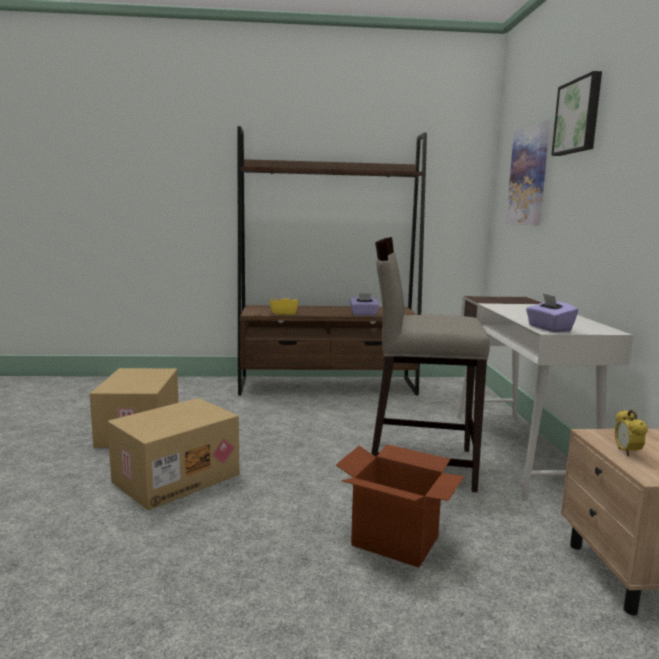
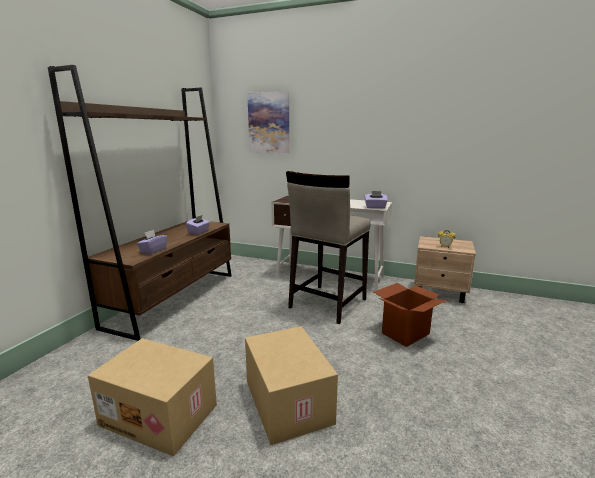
camera: 65 degrees left, 5 degrees up
(284, 313) = (153, 250): yellow tissue box -> purple tissue box
(579, 116) = (321, 93): picture -> none

